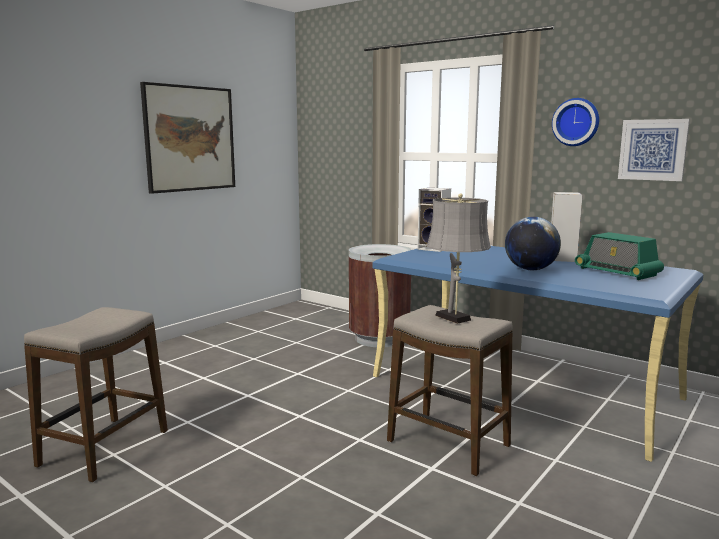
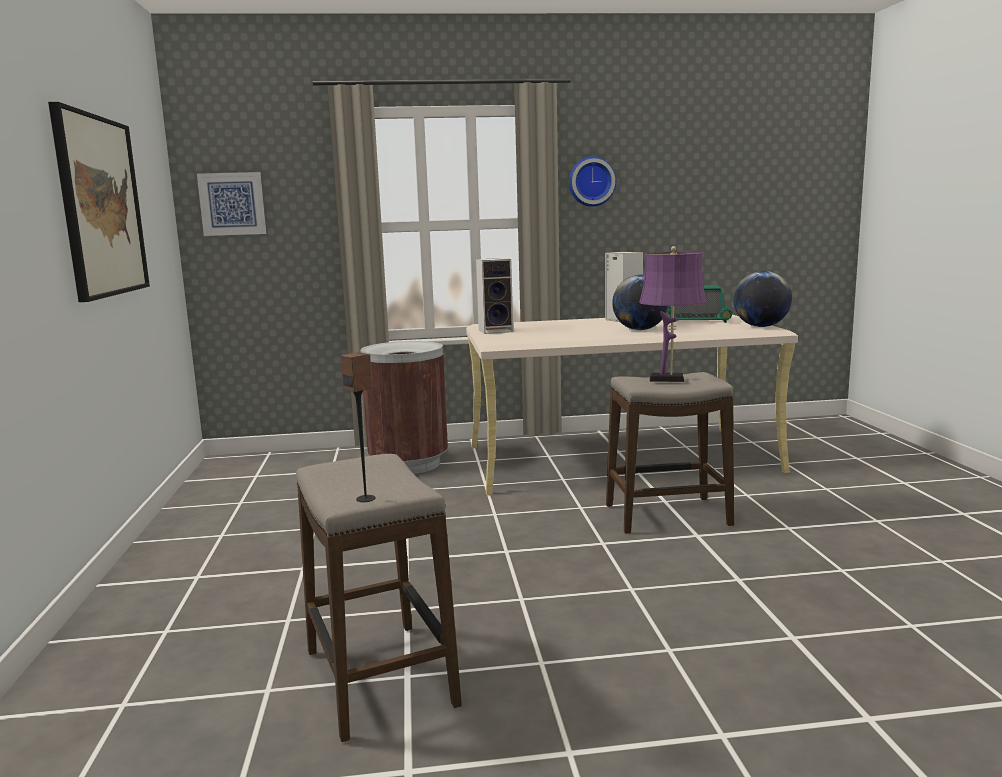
camera: 45 degrees left, 0 degrees up
(54, 330) = (366, 498): none -> speaker
(455, 319) = (670, 379): grey table lamp -> purple table lamp
(523, 387) = (619, 458): blue desk -> beige desk
(651, 291) = (761, 326): none -> globe
(652, 150) = (663, 207): picture -> picture (232, 204)

